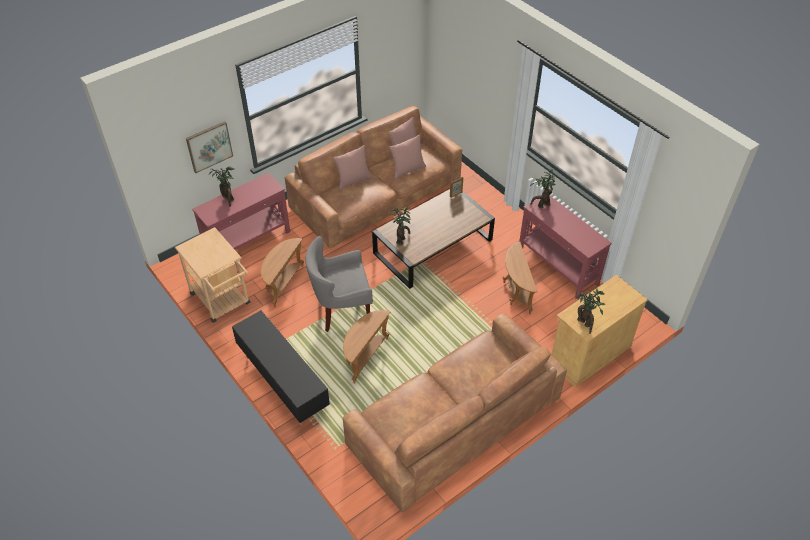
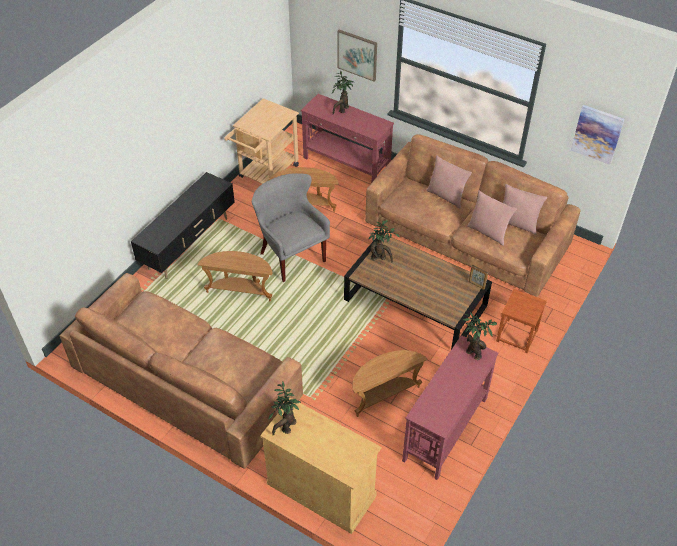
camera: 70 degrees right, 0 degrees up
(404, 53) = (597, 134): none -> picture
(489, 202) = (517, 336): none -> brown stool

